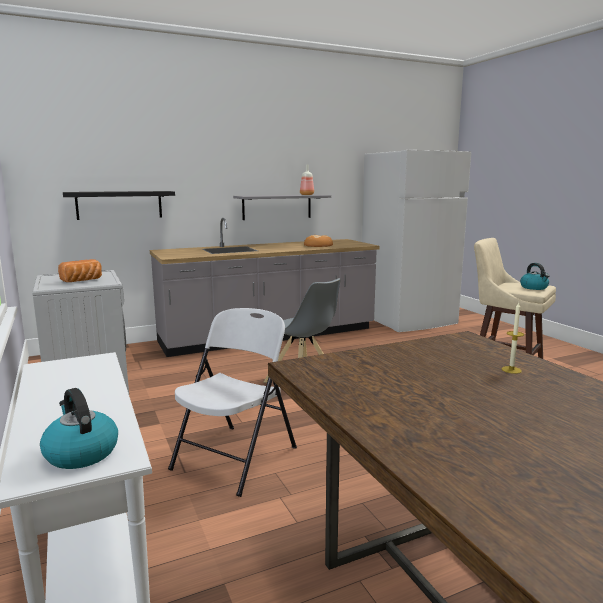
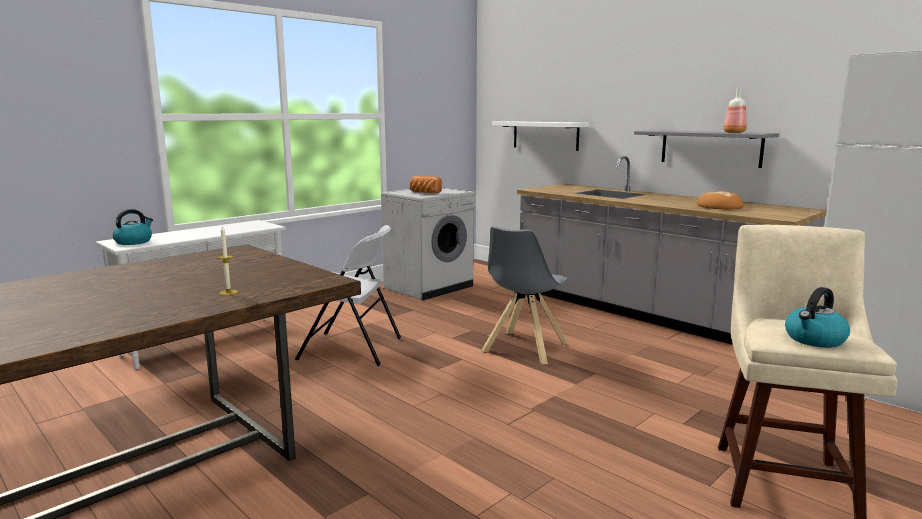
camera: 70 degrees right, 0 degrees up
(119, 205) = (545, 135): black shelf -> white shelf

